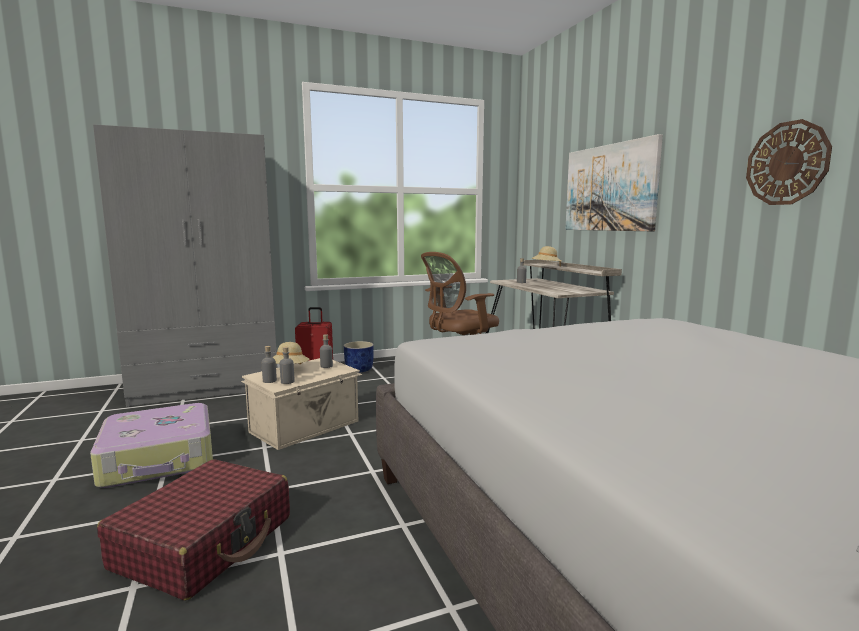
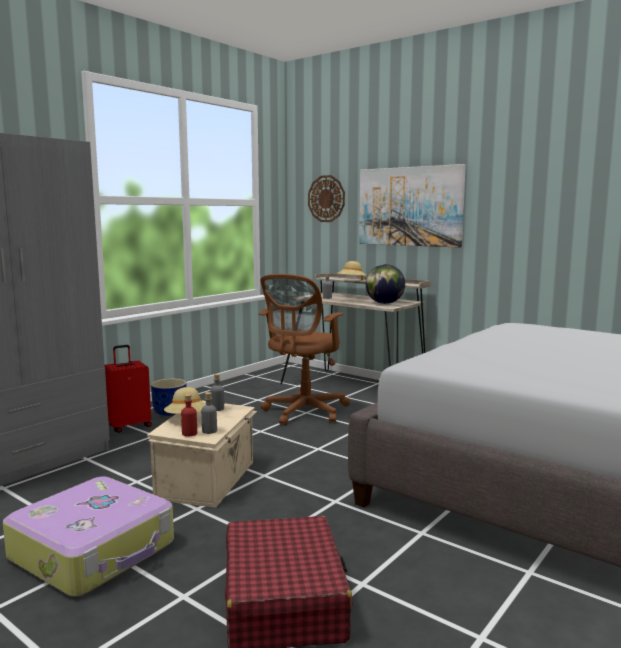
camera: 30 degrees left, 0 degrees up
(269, 381) = (189, 433): grey bottle -> red bottle
(563, 290) = (384, 303): none -> globe
(787, 163) = (578, 199): wall clock -> wall clock (326, 198)

